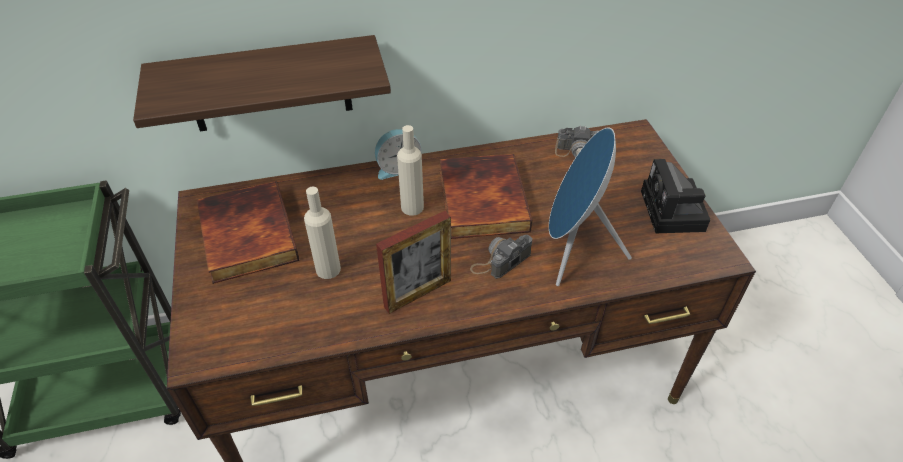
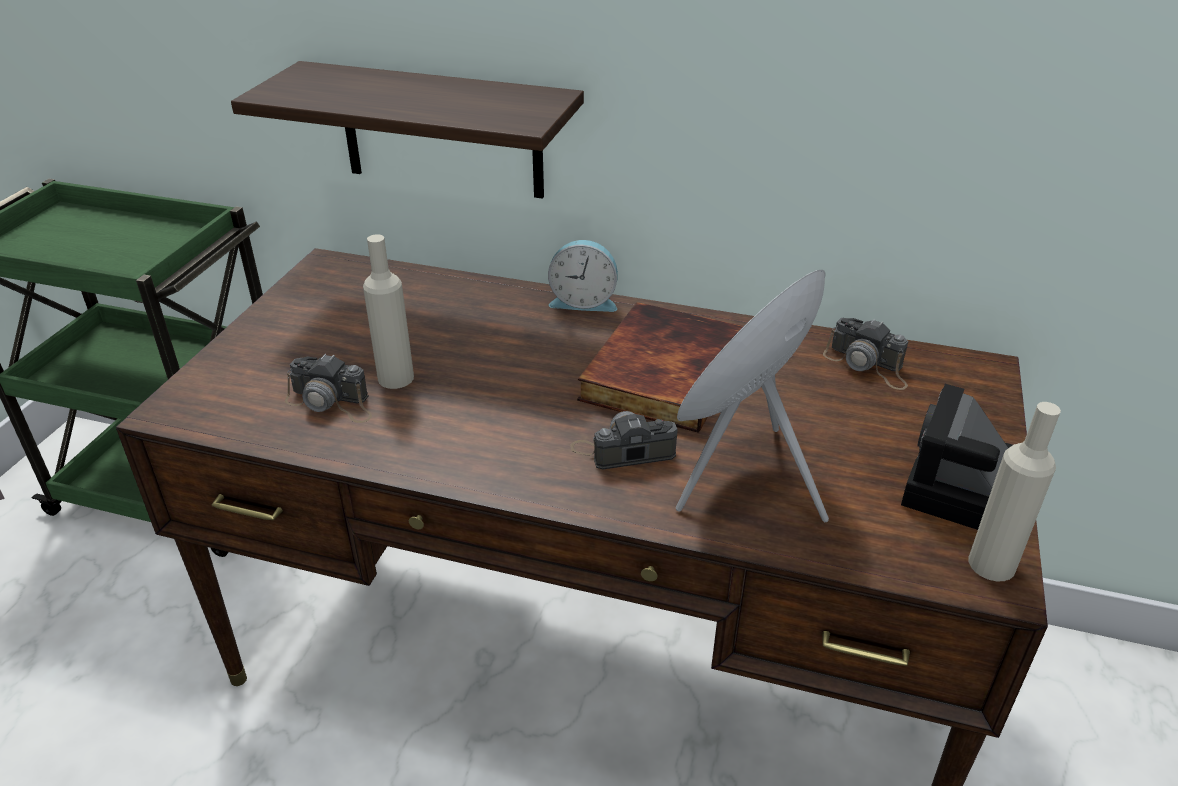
camera: 30 degrees right, 10 degrees down
(245, 235) = (340, 312): book -> none
(302, 304) = (332, 403): none -> camera
(412, 207) = (561, 349): beige bottle -> beige bottle (991, 564)
(418, 293) = (477, 445): picture frame -> none

